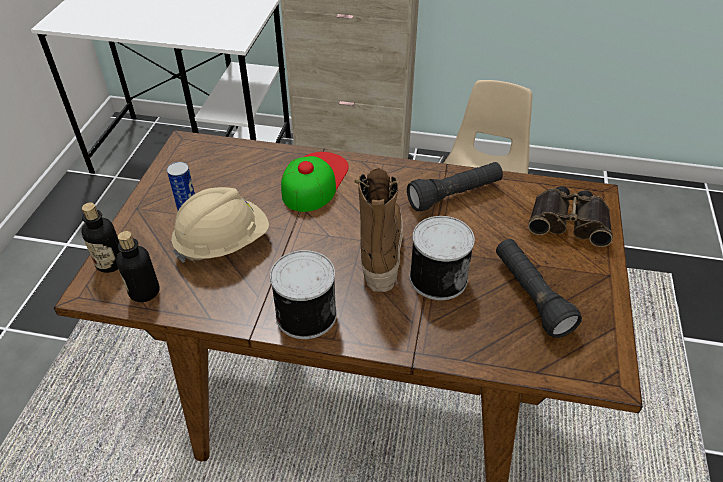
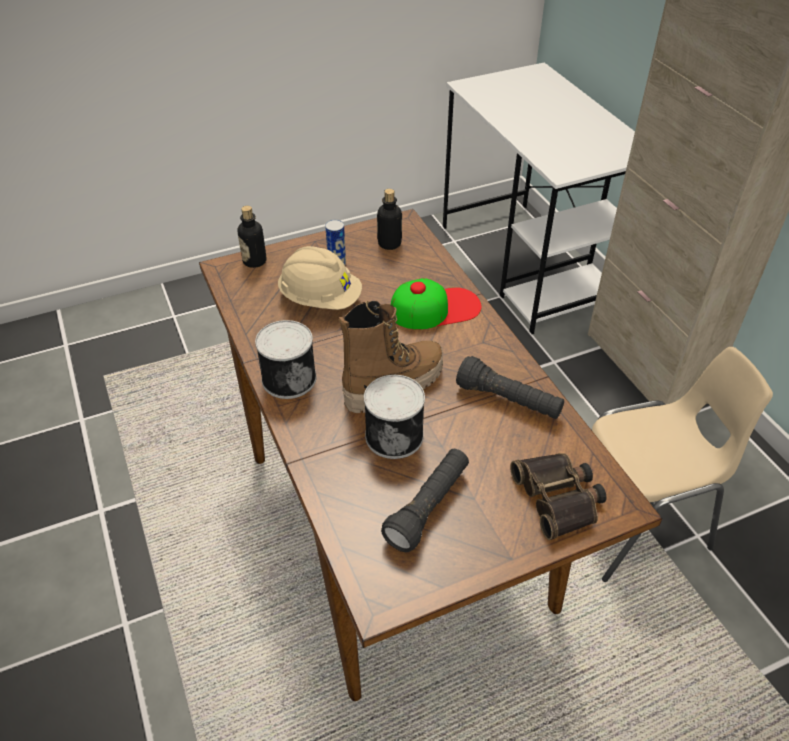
camera: 55 degrees right, 0 degrees up
(144, 291) = (243, 290): bottle -> bottle (389, 243)

